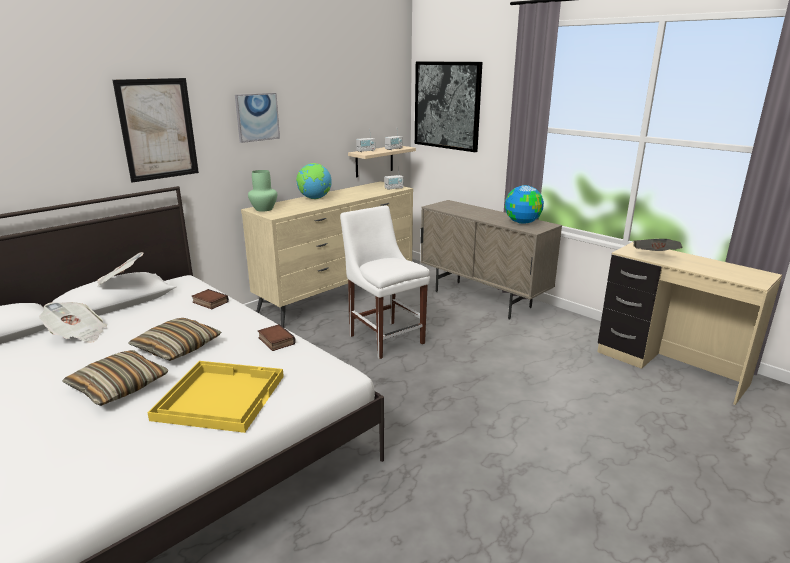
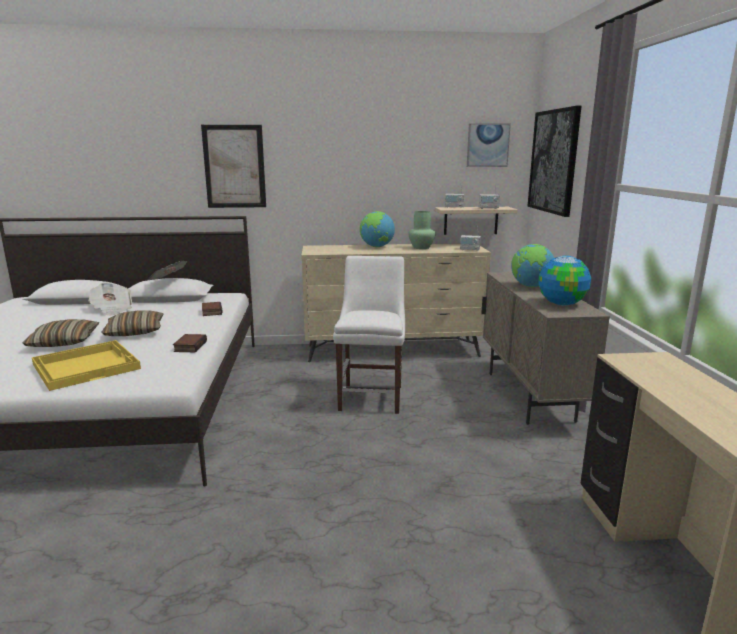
camera: 40 degrees right, 5 degrees down
(257, 117) = (329, 163): picture -> picture (487, 145)
(263, 209) = (317, 247): green vase -> green vase (421, 247)
(475, 212) = (531, 286): none -> globe
(654, 257) = (647, 373): newspaper -> none

